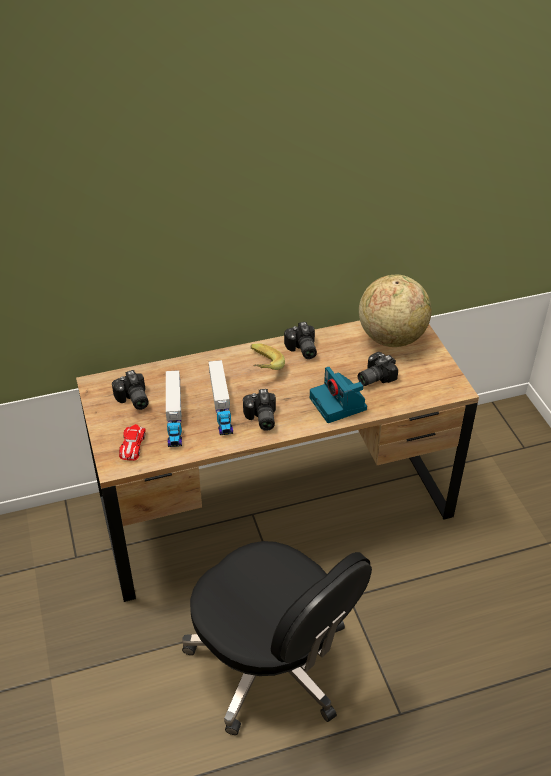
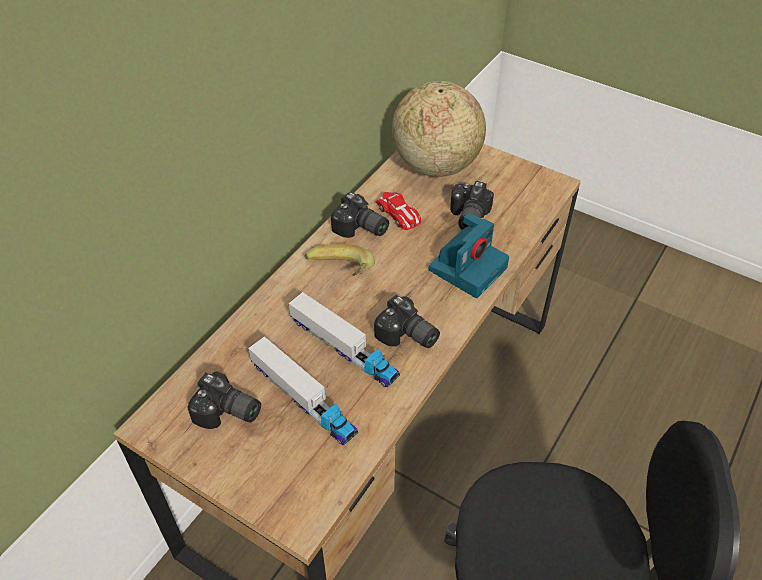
camera: 40 degrees left, 5 degrees up
(132, 445) = (293, 475): toy car -> toy car (398, 214)
(339, 404) = (468, 267): camera -> camera turned 75 degrees counterclockwise

